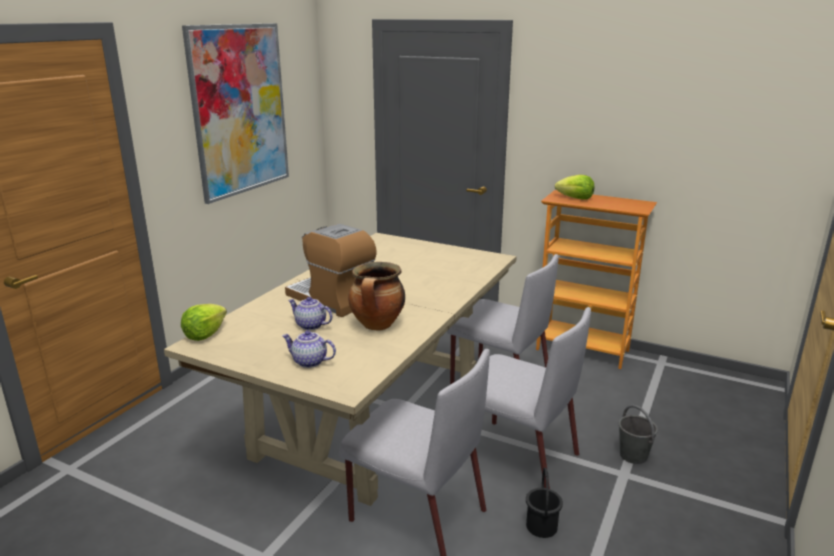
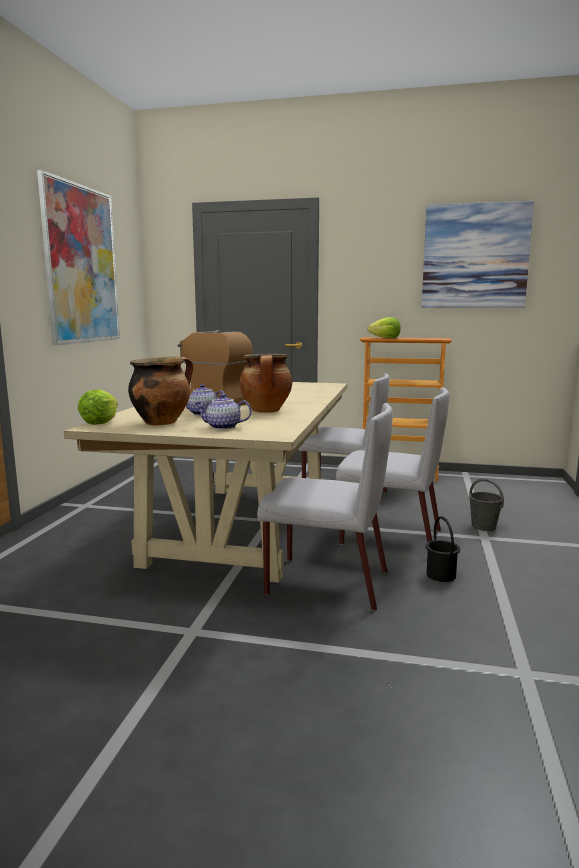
camera: 15 degrees left, 10 degrees down
(260, 342) = (162, 422): none -> cooking pot
(699, 105) = (475, 256): none -> picture

